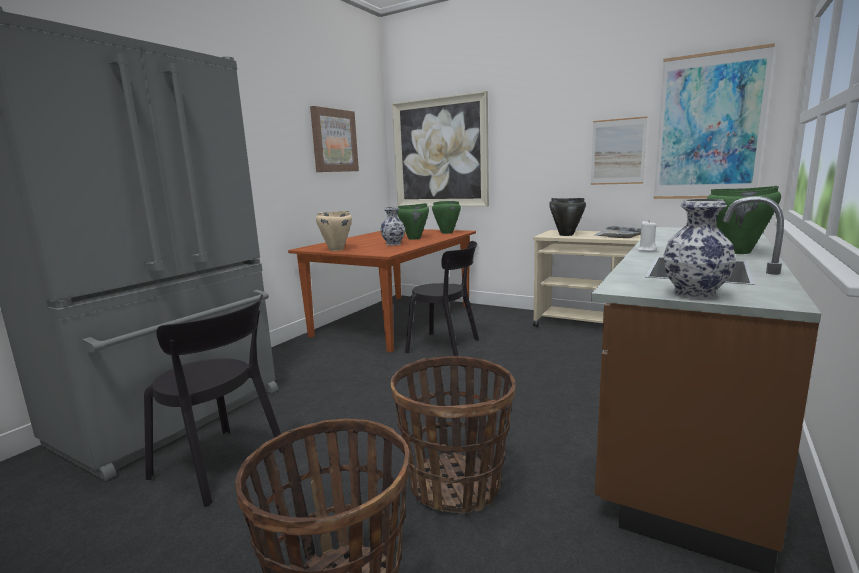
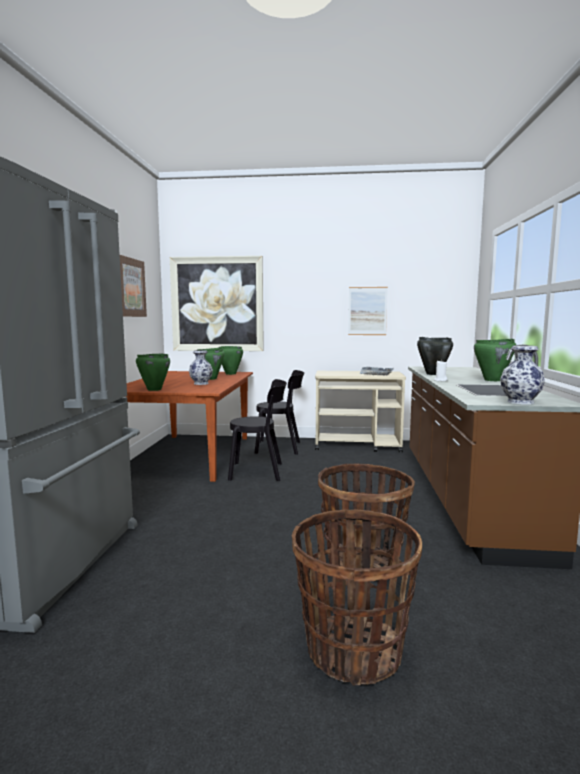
camera: 25 degrees left, 5 degrees down
(222, 466) = (152, 593): black chair -> black chair (281, 447)
(336, 249) = (154, 389): beige cooking pot -> green cooking pot
(566, 235) = (337, 373): black cooking pot -> black cooking pot (433, 374)
(709, 127) = (427, 297): picture -> none

